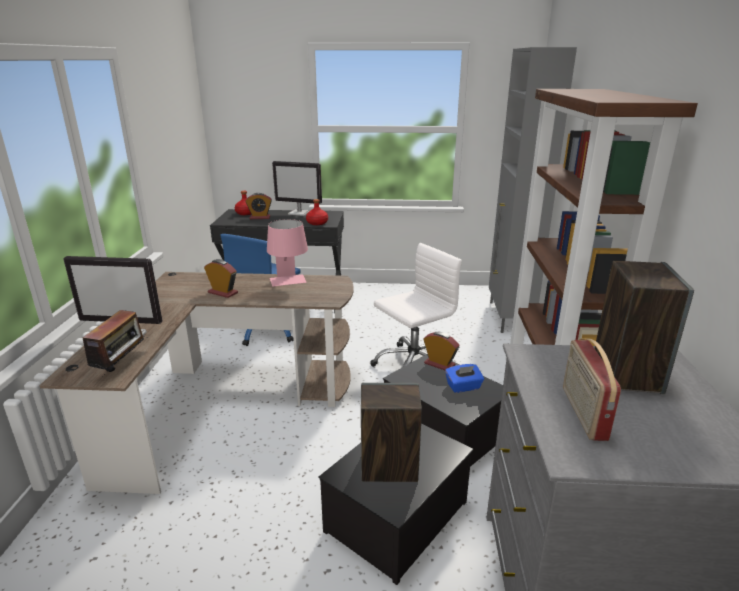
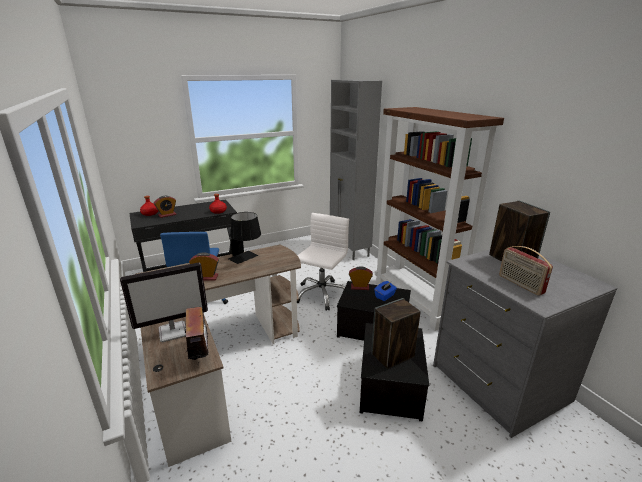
camera: 30 degrees left, 0 degrees up
(289, 283) = (246, 258): pink table lamp -> black table lamp
(299, 213) = (195, 206): monitor -> none

